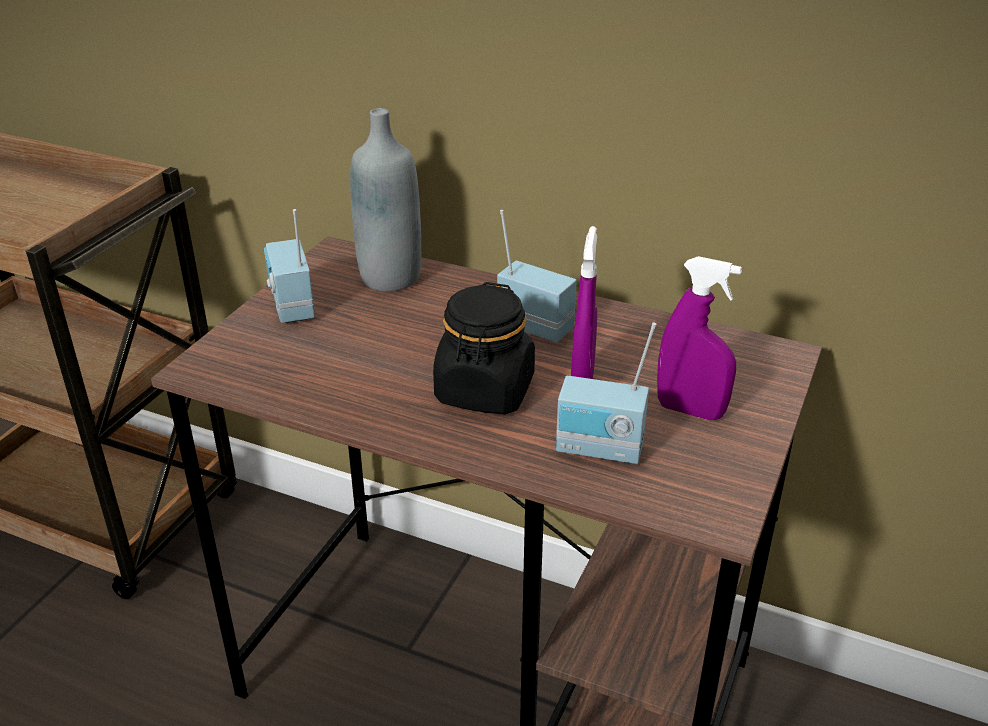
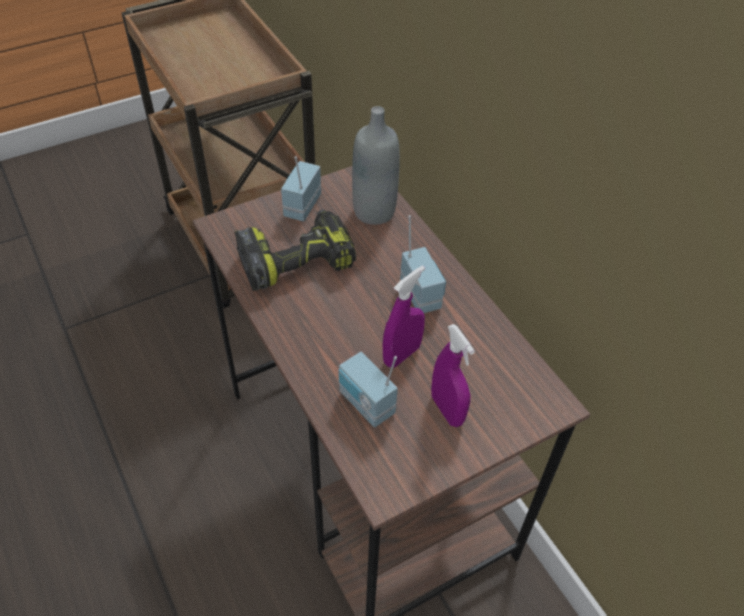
camera: 35 degrees right, 15 degrees up
(348, 357) = (297, 259): none -> power drill
(485, 391) = (345, 325): black jar -> none

